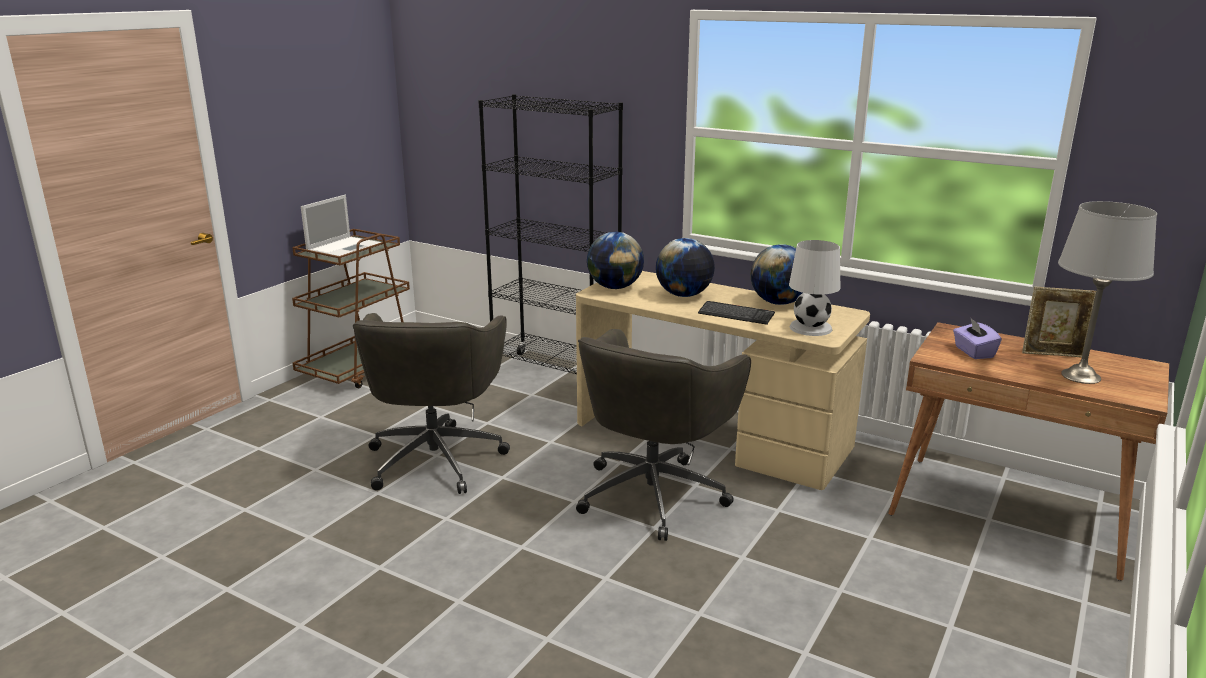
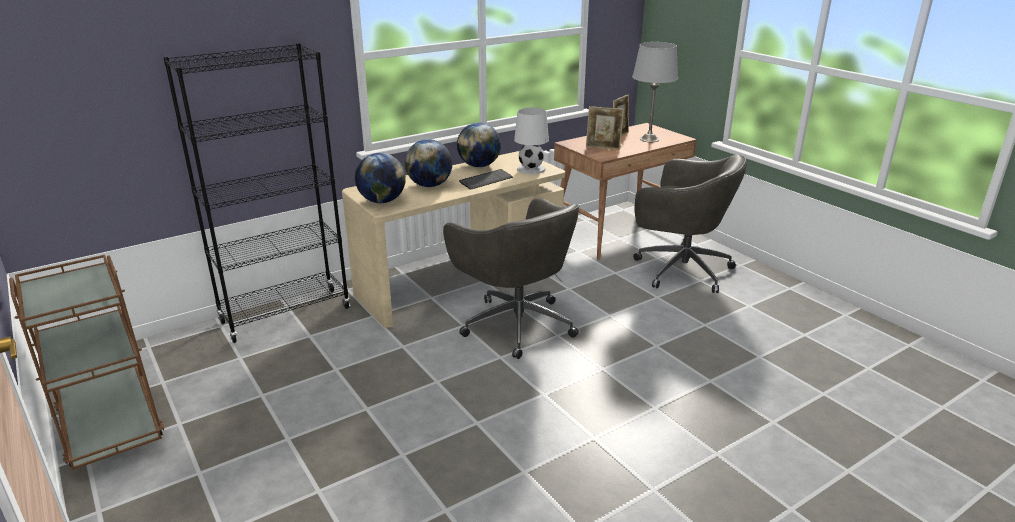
camera: 65 degrees left, 5 degrees up
(345, 248) = (64, 293): laptop -> none
(436, 458) = (371, 409): grey office chair -> grey office chair (680, 269)
(973, 352) = (603, 147): purple tissue box -> picture frame

